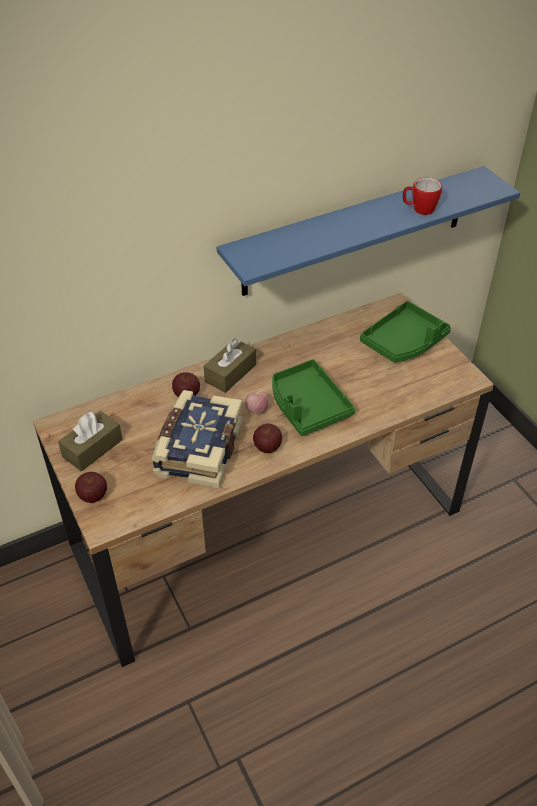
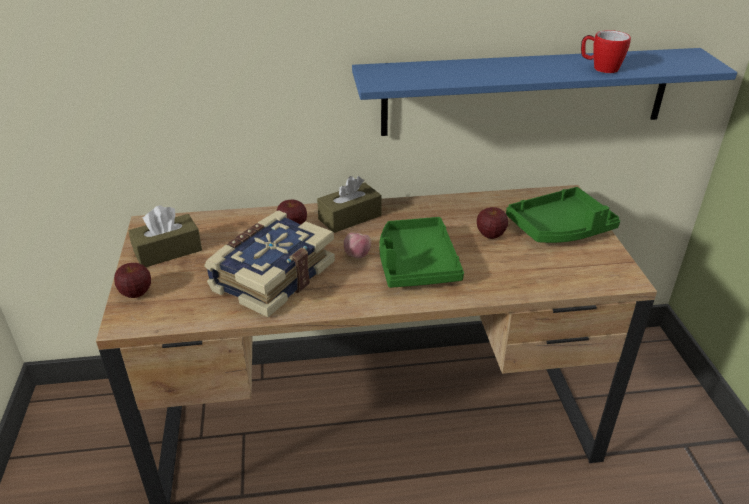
camera: 20 degrees right, 10 degrees down
(267, 447) = (347, 292): apple -> apple (491, 235)

